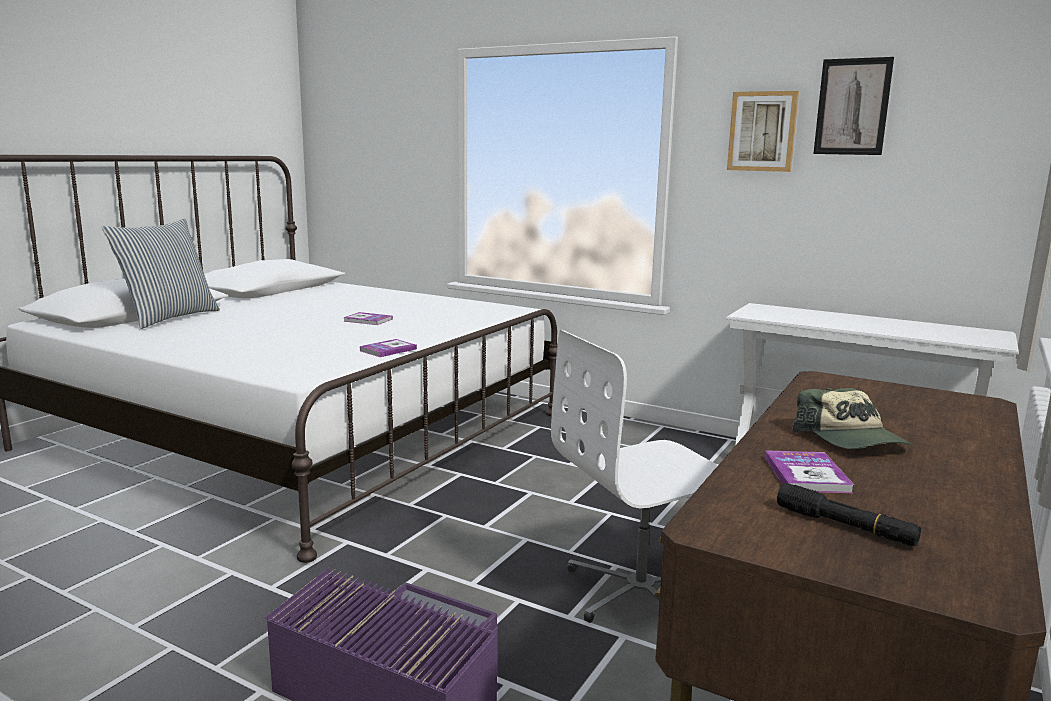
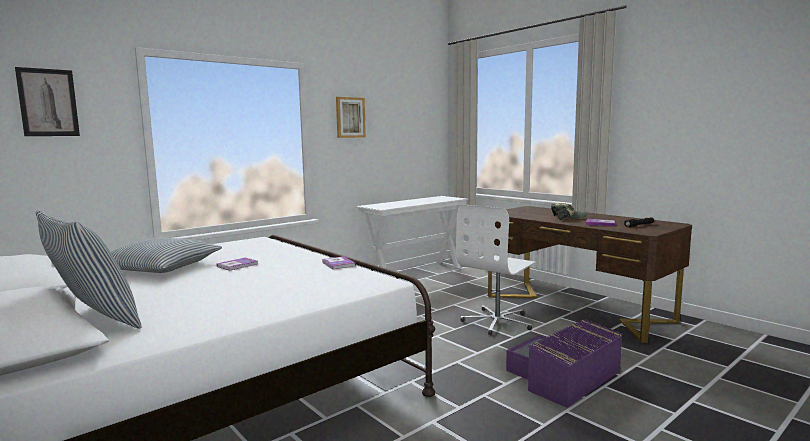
camera: 70 degrees left, 5 degrees down
(351, 303) = (161, 267): none -> pillow
(641, 592) = (498, 322): white office chair -> white office chair turned 45 degrees clockwise
(852, 107) = (383, 106): picture -> picture (48, 102)

